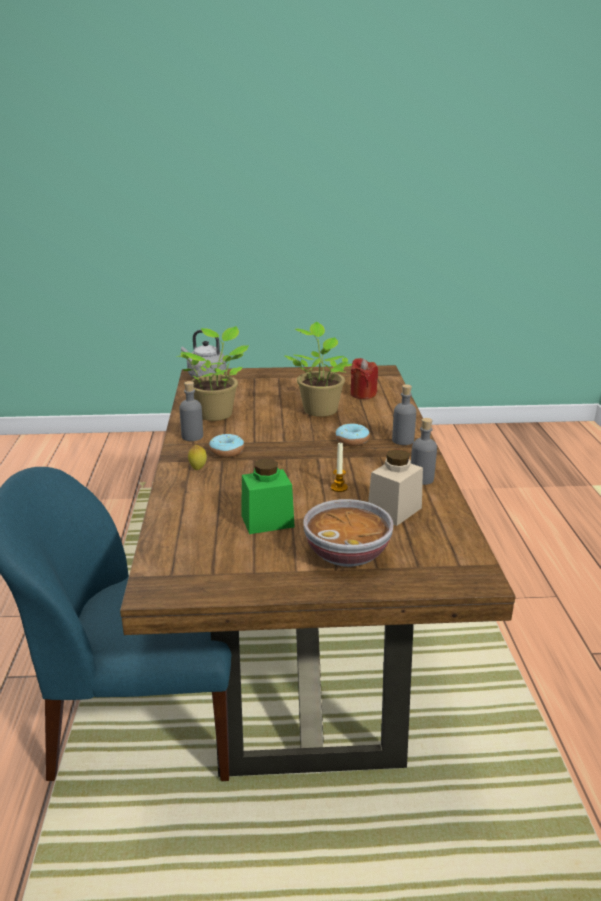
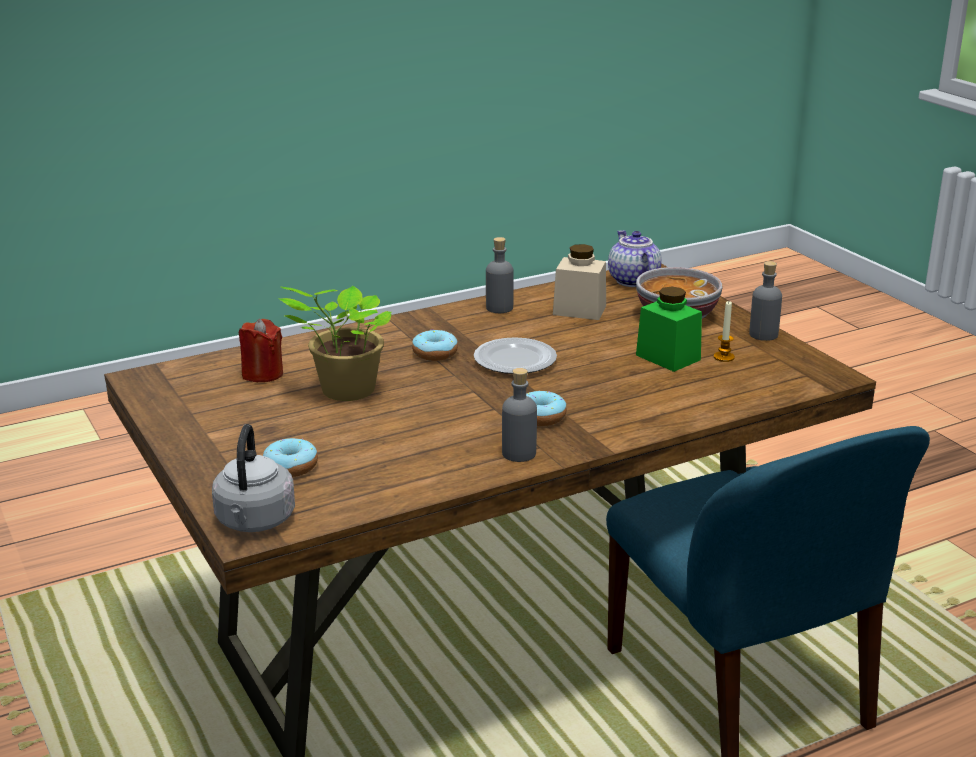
camera: 115 degrees left, 0 degrees up
(198, 468) = (603, 422): lemon -> none
(216, 413) = (421, 460): potted plant -> none
(245, 387) = (291, 467): none -> donut
(317, 463) = (515, 360): none -> plate
(339, 487) = (561, 340): candle -> candle (724, 357)
(403, 440) = (408, 328): grey bottle -> grey bottle (763, 334)
(454, 558) = (632, 281): none -> teapot

